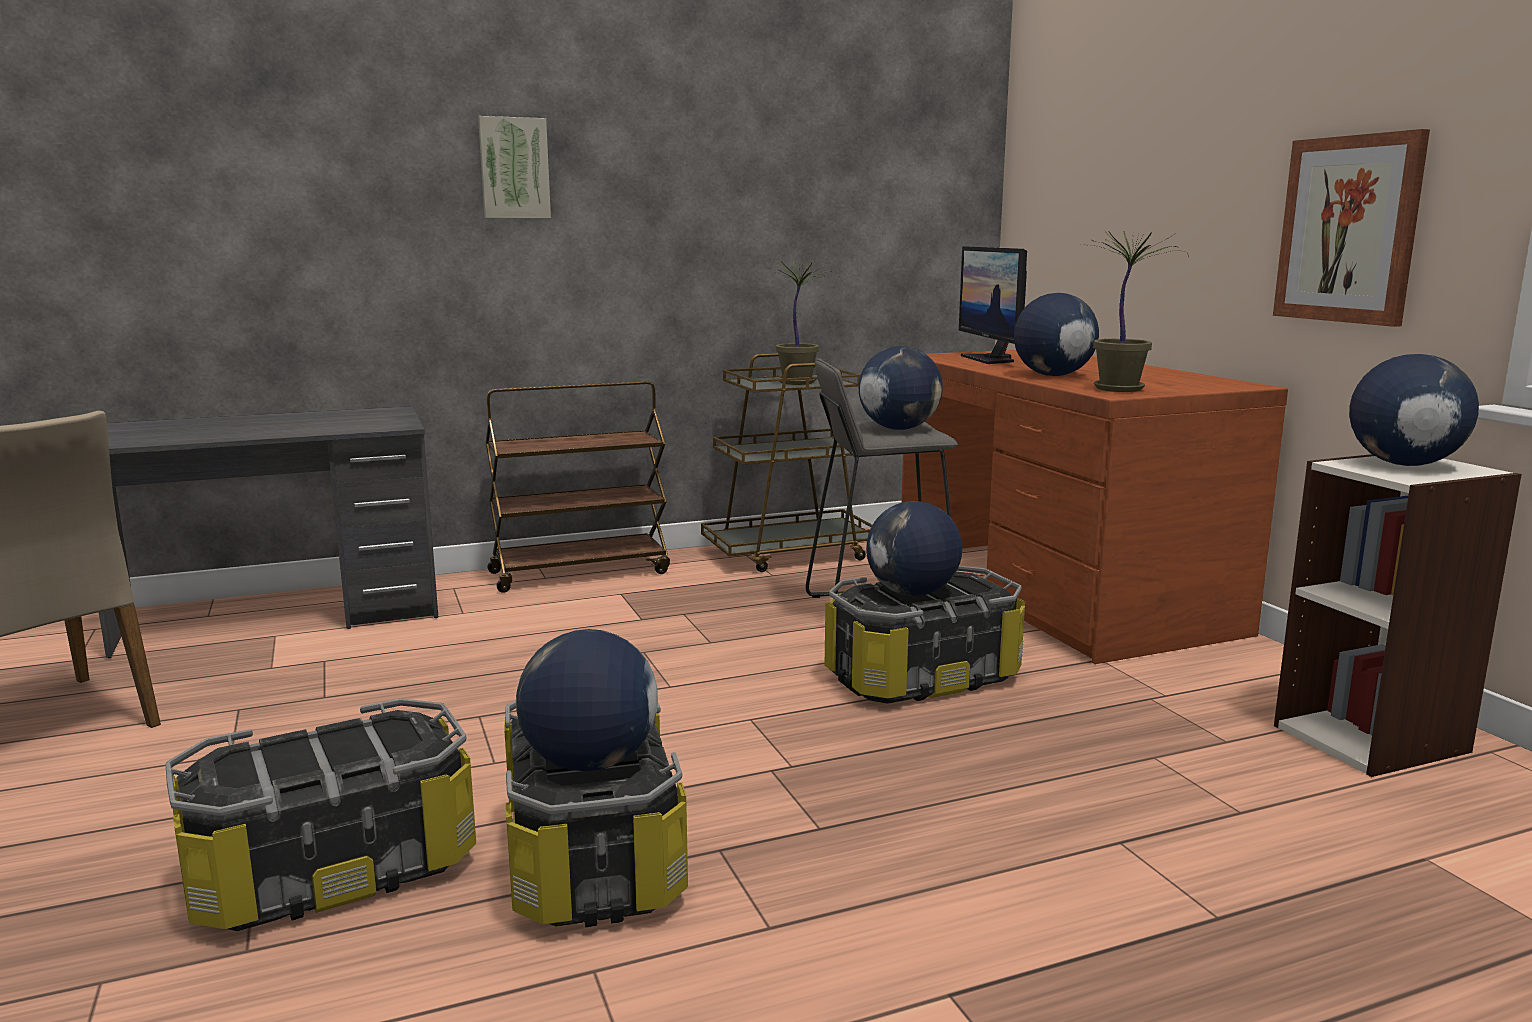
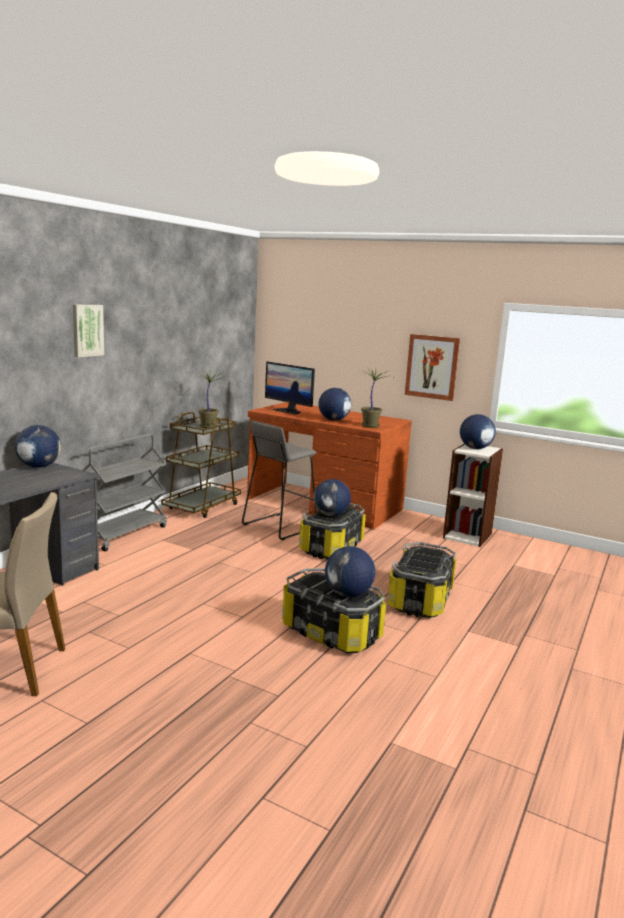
camera: 40 degrees left, 0 degrees up
(333, 870) = (258, 666): storage box -> storage box (420, 600)
(580, 572) = (124, 534): brown cart -> grey cart
(898, 429) = (289, 448): globe -> globe (39, 466)

